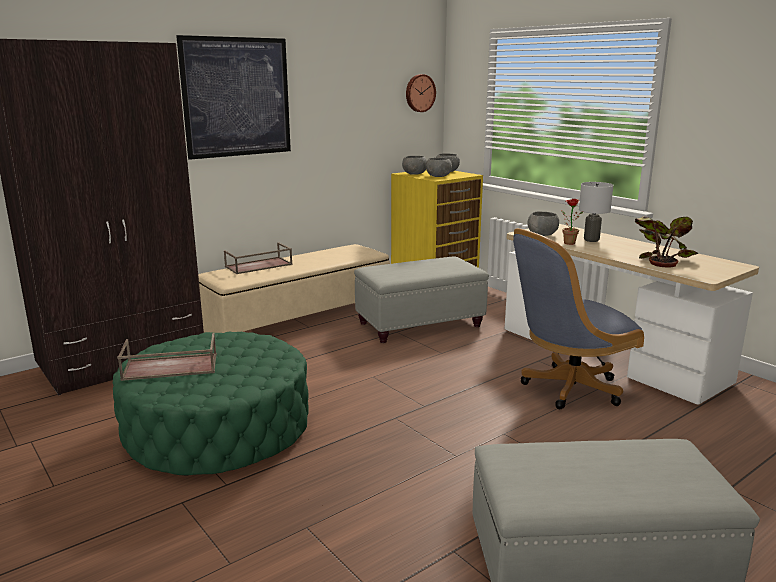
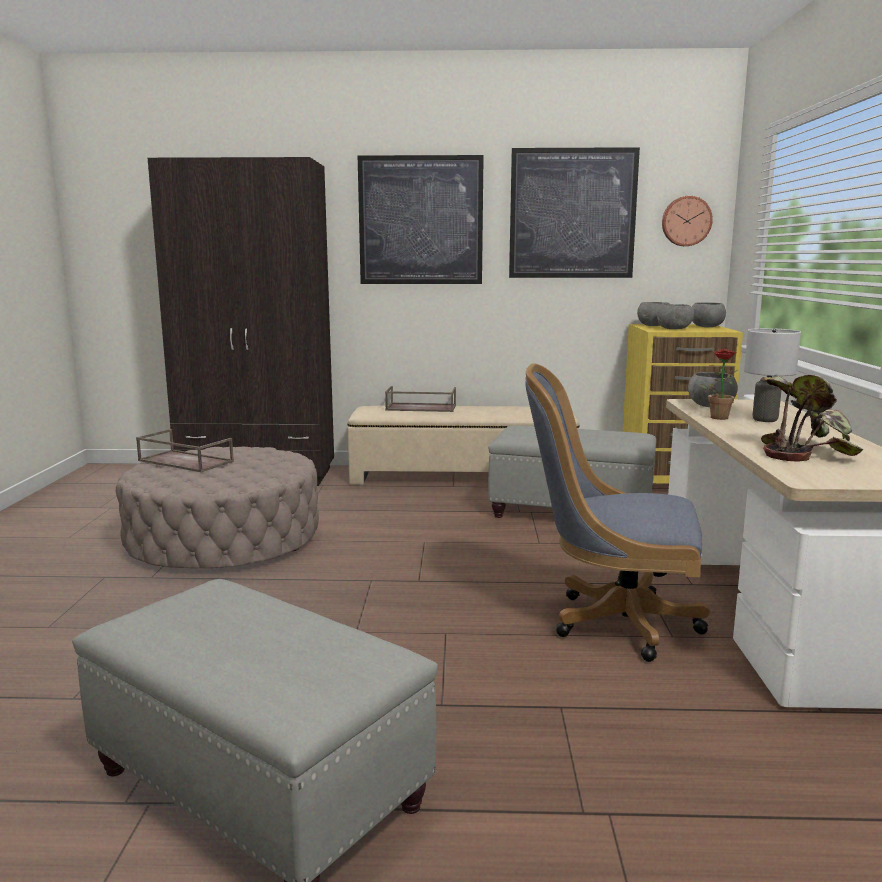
camera: 40 degrees right, 5 degrees down
(217, 428) = (224, 538): green ottoman -> beige ottoman
(350, 89) = (572, 214): none -> picture

